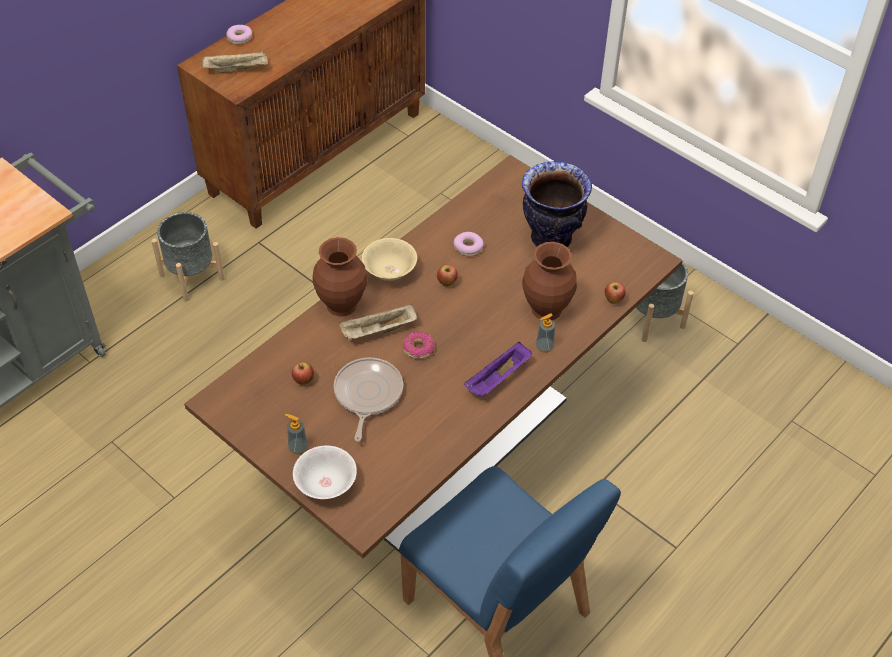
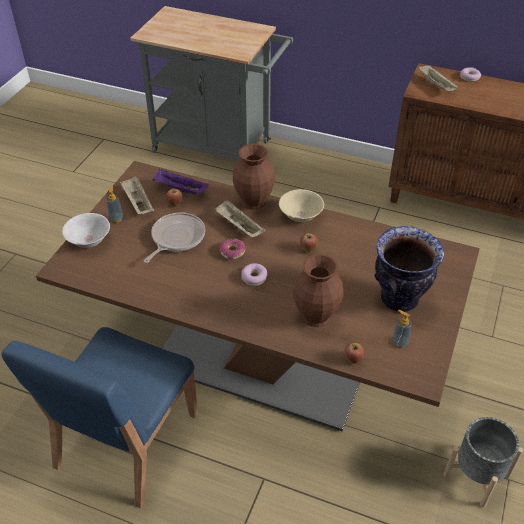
camera: 70 degrees right, 5 degrees down
(191, 277) = (328, 188): grey planter -> none
(279, 418) = (137, 203): none -> beige tray
(367, 394) = (176, 238): frying pan -> frying pan turned 45 degrees counterclockwise
(468, 247) = (354, 251): donut -> donut (254, 277)
(498, 379) = (224, 305): purple tray -> purple tray (180, 189)
(544, 346) = (273, 325): soap dispenser -> soap dispenser (399, 342)

